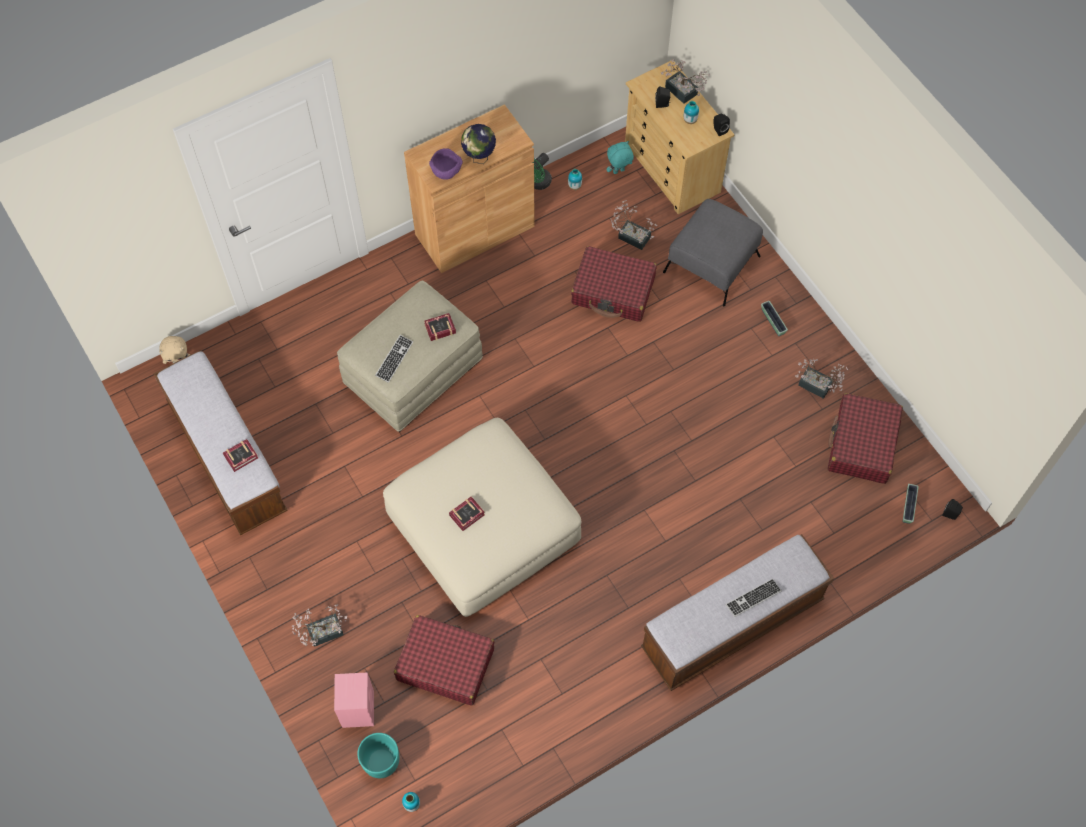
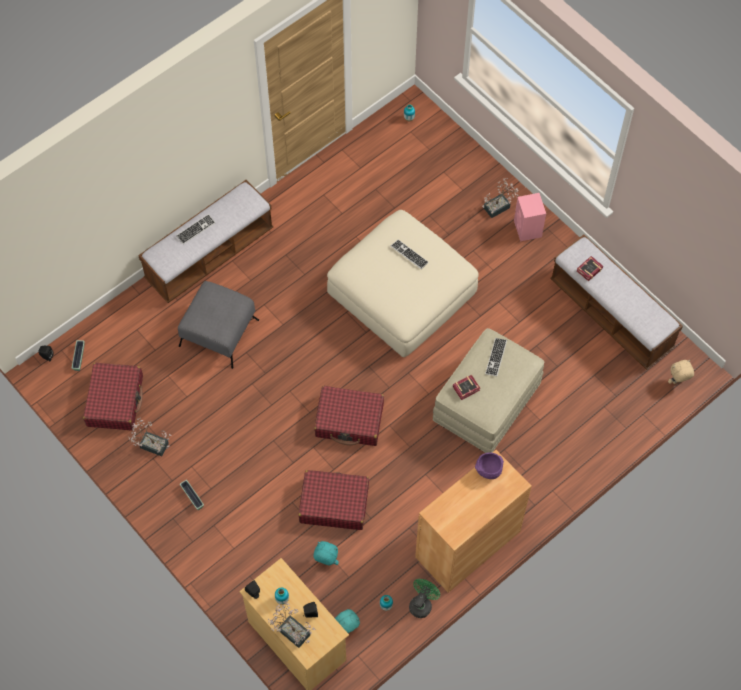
camera: 170 degrees right, 0 degrees up
(358, 708) = (459, 166): pink speaker -> pink speaker (528, 229)
(381, 761) = (435, 138): turquoise planter -> none
(445, 664) = (407, 200): red suitcase -> red suitcase (349, 420)
(468, 515) = (409, 254): book -> keyboard
(479, 158) = (463, 489): globe -> none
(631, 235) = (326, 562): potted plant -> turquoise plush toy
(711, 264) = (250, 544): grey ottoman -> grey ottoman (219, 332)

